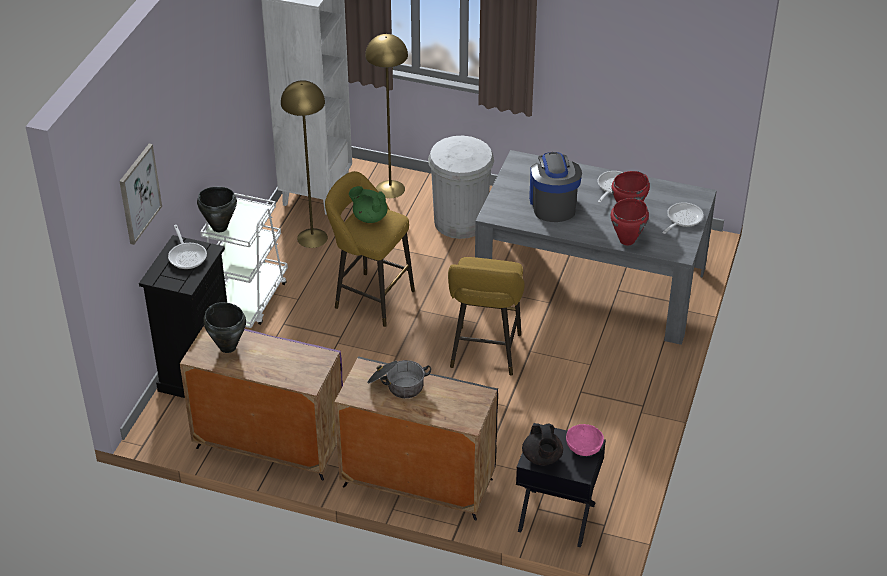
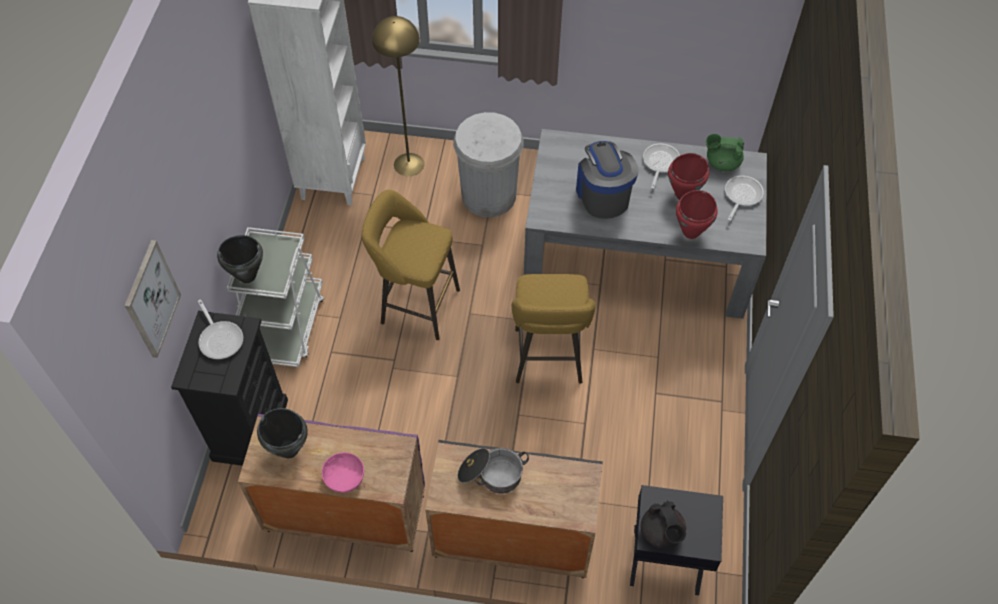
camera: 10 degrees left, 15 degrees up
(312, 238) = (340, 237): yellow floor lamp -> none
(369, 217) = (409, 238): green teapot -> green teapot (721, 163)
(583, 447) = (702, 511): pink bowl -> pink bowl (344, 478)

